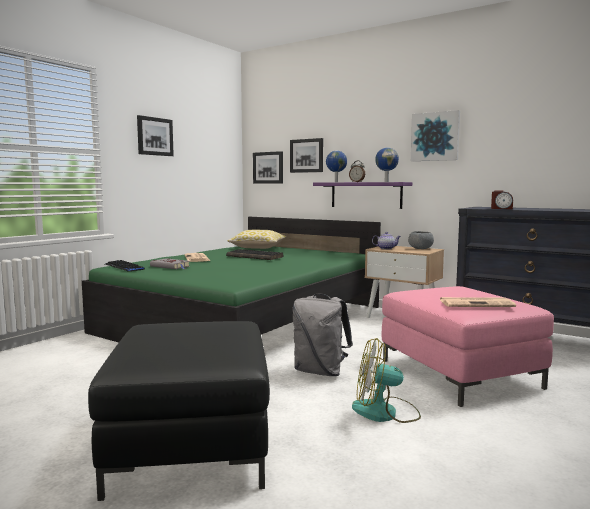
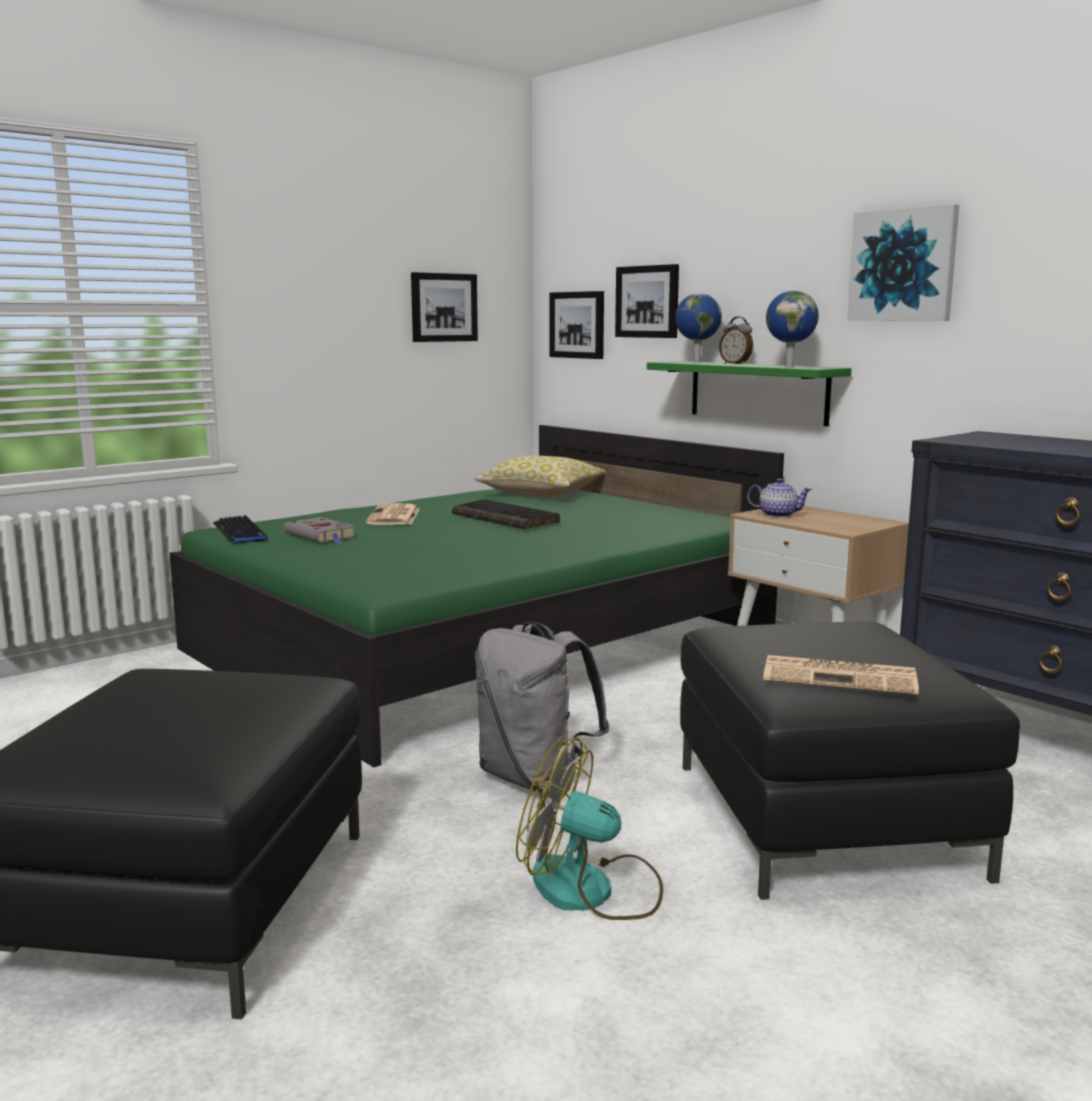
camera: 15 degrees right, 5 degrees up
(154, 136) = (327, 270): picture -> picture (443, 307)
(366, 195) = (758, 392): purple shelf -> green shelf
(420, 249) = (855, 519): grey bowl -> none
(459, 374) = (823, 818): pink ottoman -> black ottoman
(501, 208) = (1011, 445): alarm clock -> none

